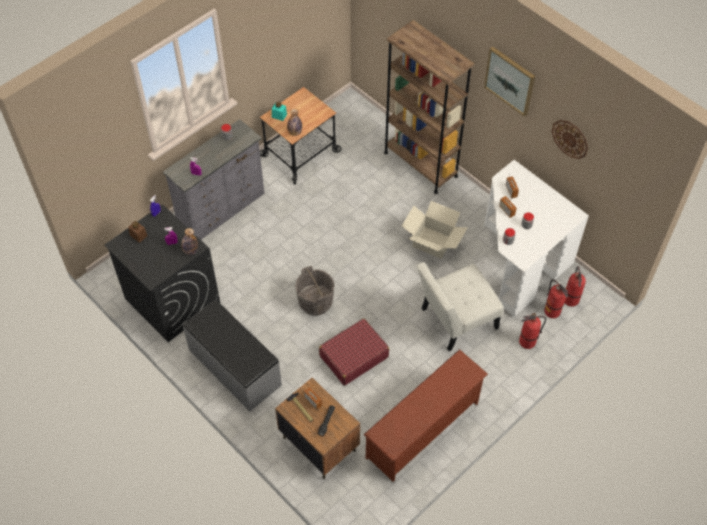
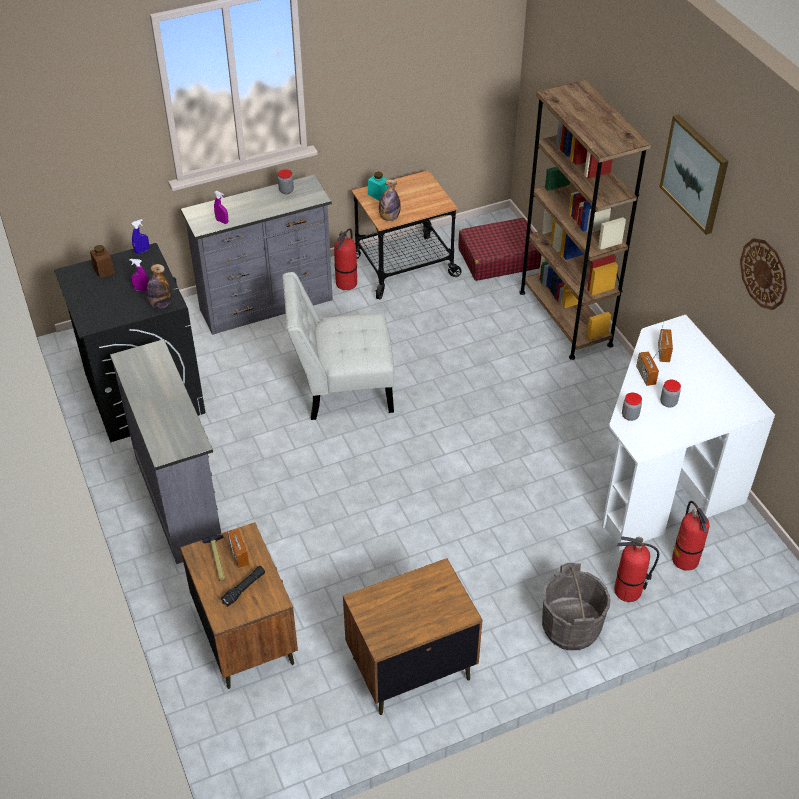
camera: 20 degrees right, 10 degrees down
(234, 368) = (180, 500): grey bench -> grey dresser
(315, 302) = (335, 448): grey bucket -> grey bucket (570, 627)
(353, 356) = (354, 534): red suitcase -> red suitcase (498, 258)
(423, 431) = (410, 668): brown shoe rack -> brown nightstand
(432, 242) = (539, 419): cardboard box -> none
(455, 320) = (527, 529): white chair -> white chair (341, 388)
(571, 300) = (722, 552): fire extinguisher -> fire extinguisher (346, 284)

